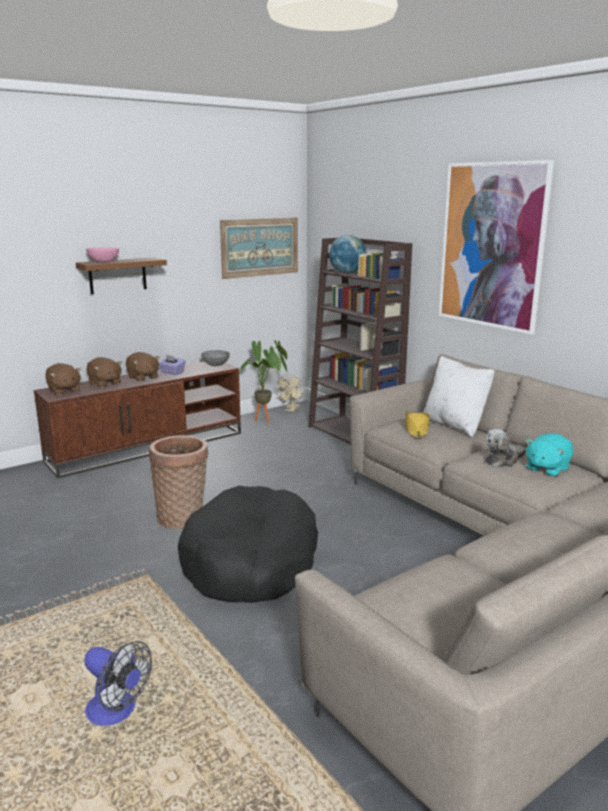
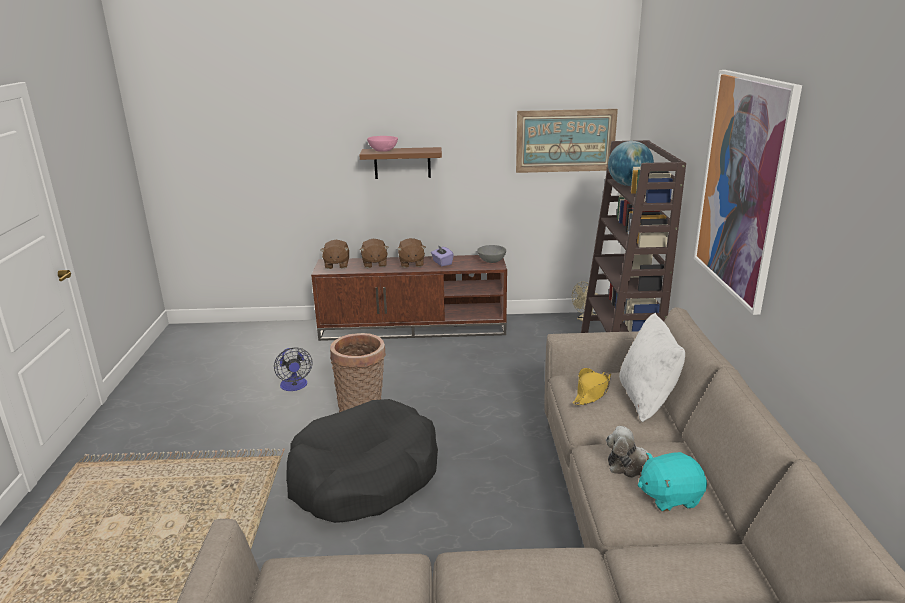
camera: 35 degrees right, 5 degrees up
(117, 712) = (142, 565): fan -> fan (294, 386)
(267, 421) = (546, 328): potted plant -> none

